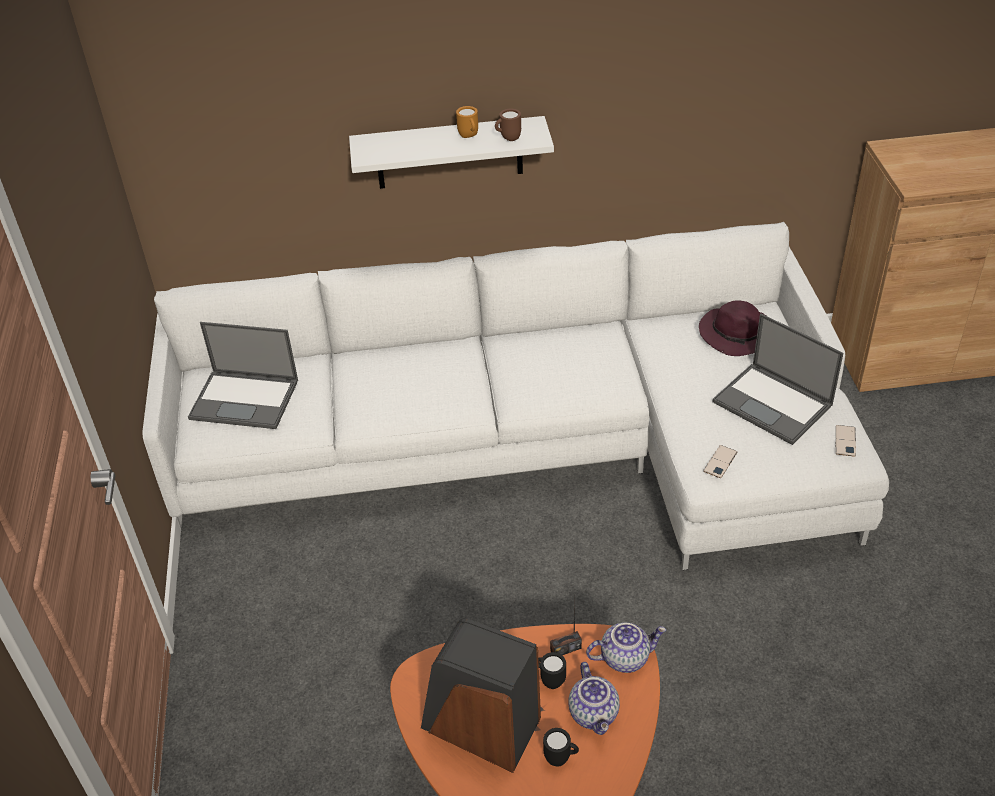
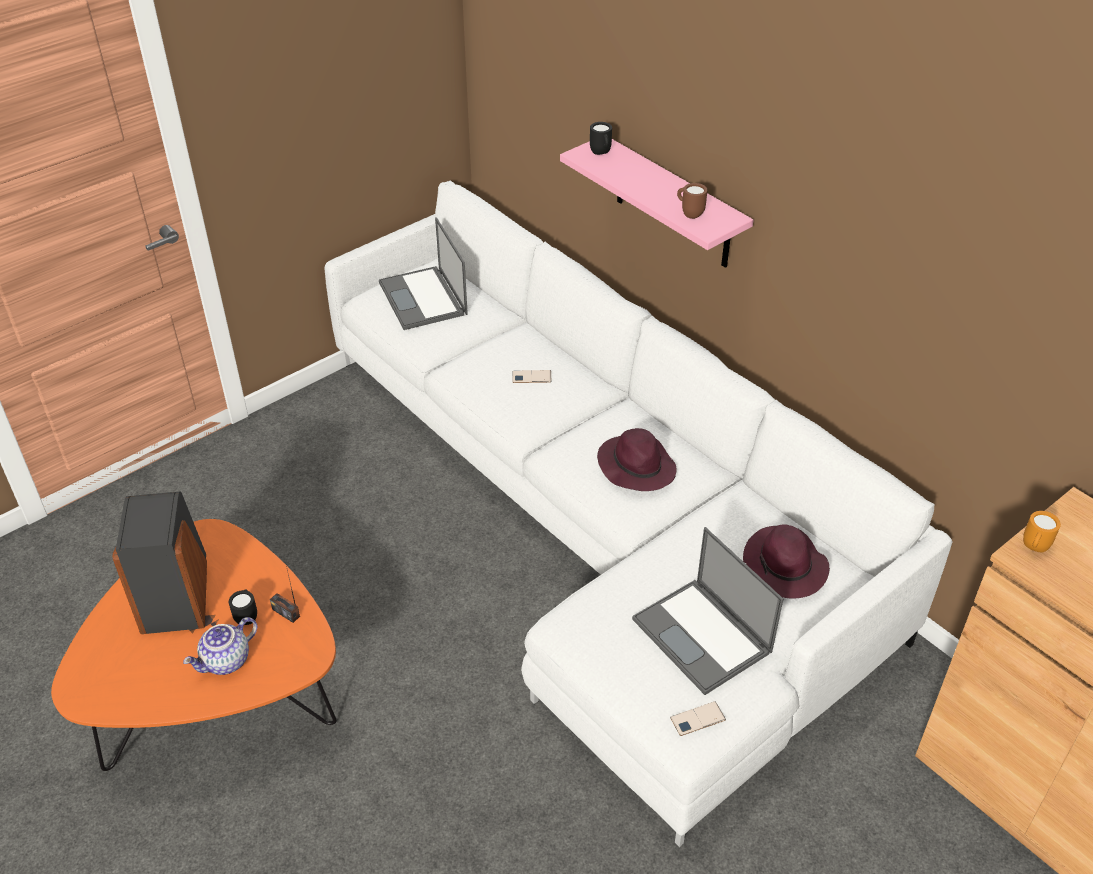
camera: 55 degrees right, 0 degrees up
(449, 153) = (673, 204): white shelf -> pink shelf
(469, 136) = (669, 192): orange mug -> orange mug (1033, 548)
(561, 758) = (169, 659): black mug -> black mug (601, 153)
(577, 362) = (635, 466): none -> purple hat
(625, 657) = (300, 657): teapot -> none
(720, 462) = (586, 626): phone -> phone (531, 377)
(774, 404) = (703, 636): laptop -> laptop turned 45 degrees counterclockwise

